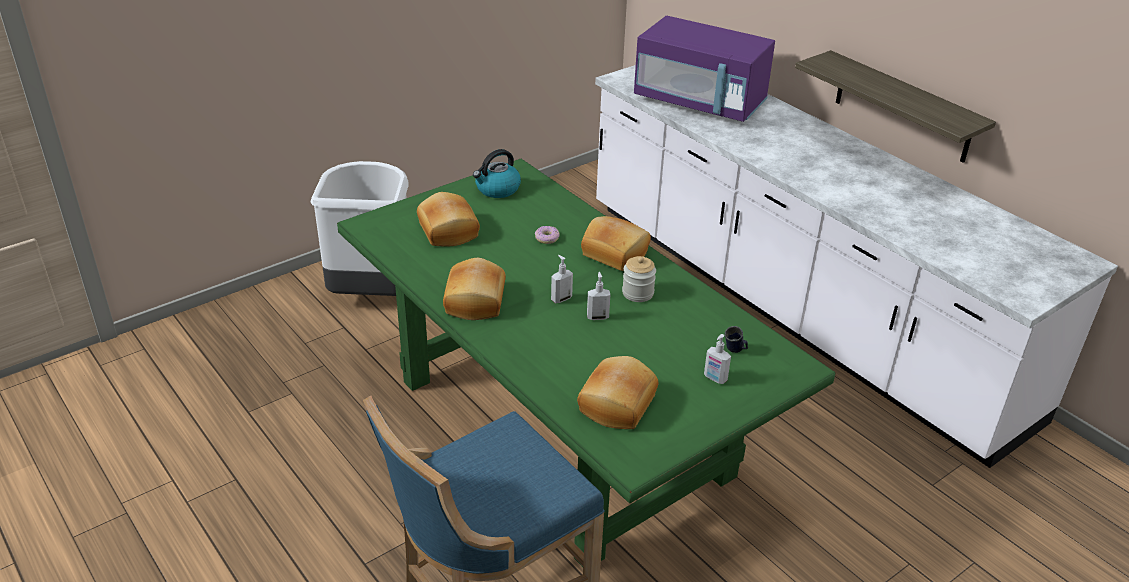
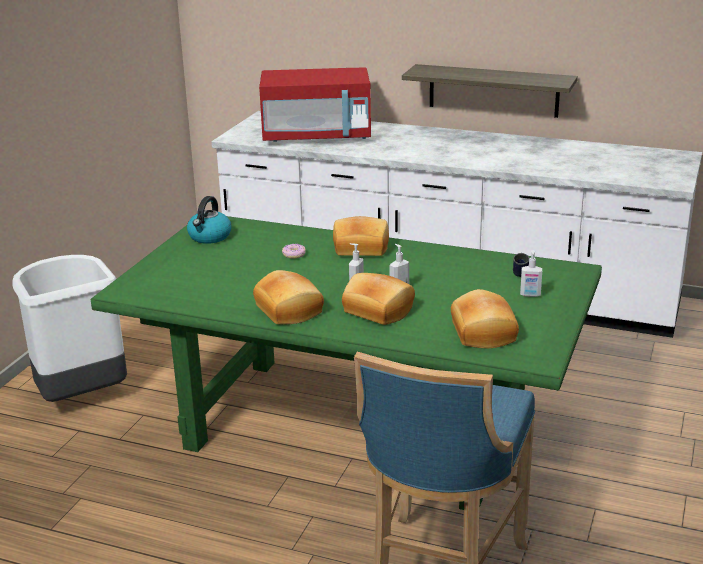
camera: 30 degrees left, 10 degrees down
(447, 231) = (202, 275): bread -> bread (377, 311)
(638, 293) = (410, 265): jar -> none
(700, 102) = (317, 136): purple microwave -> red microwave

